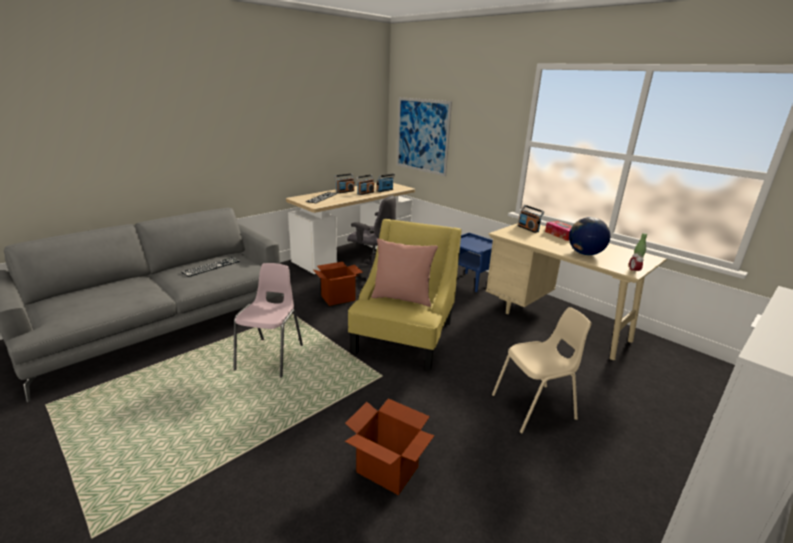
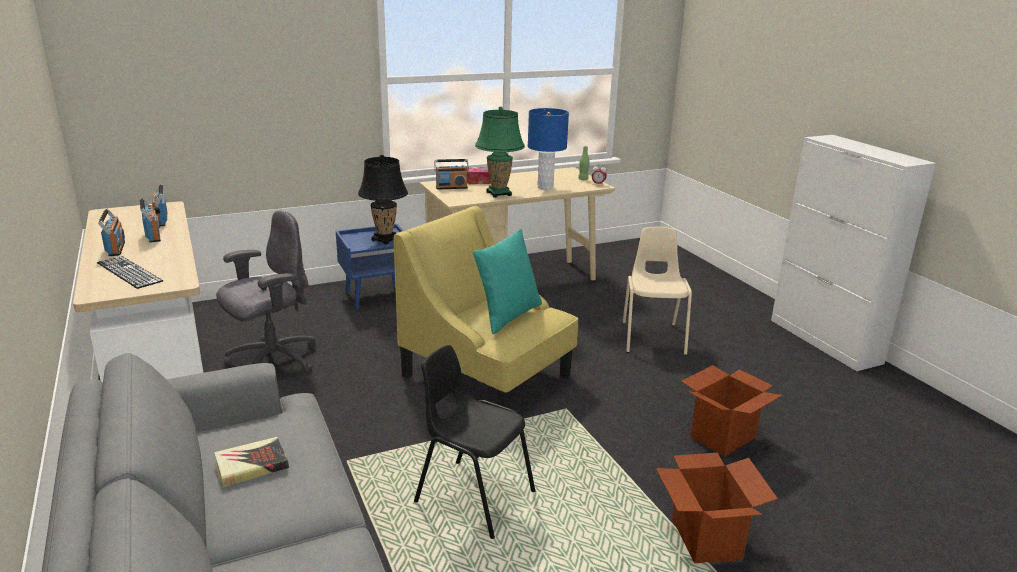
camera: 70 degrees left, 0 degrees up
(211, 266) = (251, 466): keyboard -> book
(271, 357) = (473, 496): pink chair -> black chair
(338, 298) = (329, 408): cardboard box -> cardboard box (705, 538)
(402, 298) = (507, 316): pink pillow -> turquoise pillow
(422, 136) = (167, 102): picture -> none
(478, 246) = (385, 239): none -> black table lamp
(540, 242) = (499, 194): none -> green table lamp
(585, 254) = (545, 187): globe -> blue table lamp

